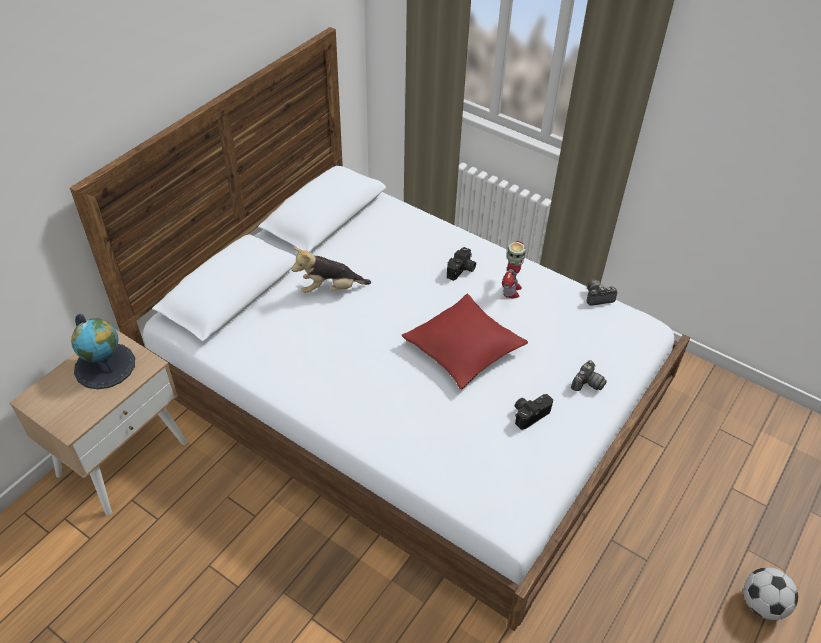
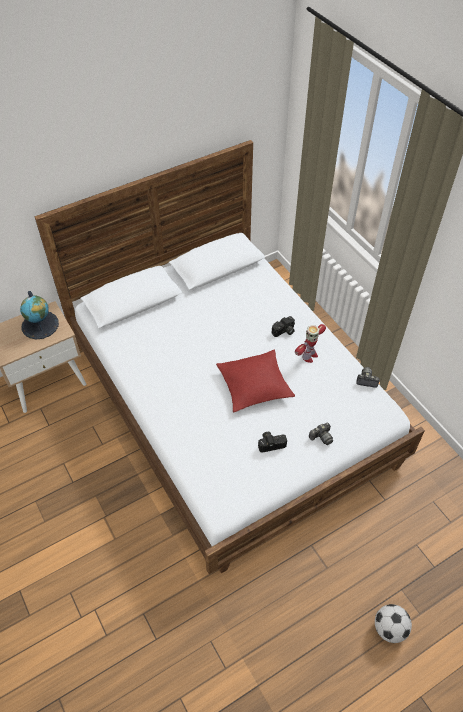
camera: 25 degrees right, 5 degrees up
(330, 289) = (193, 318): plush toy -> none

